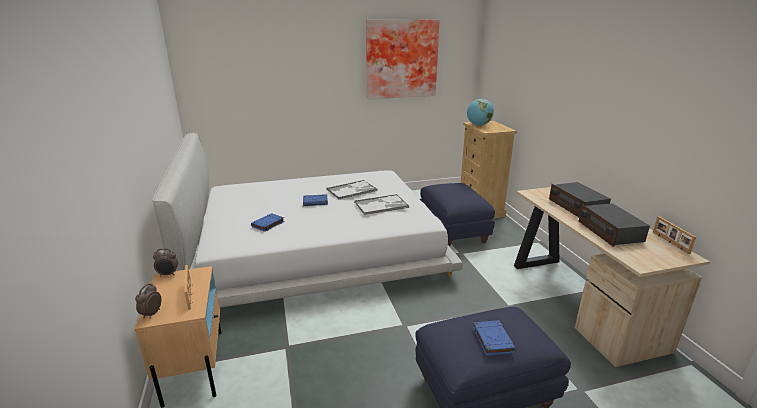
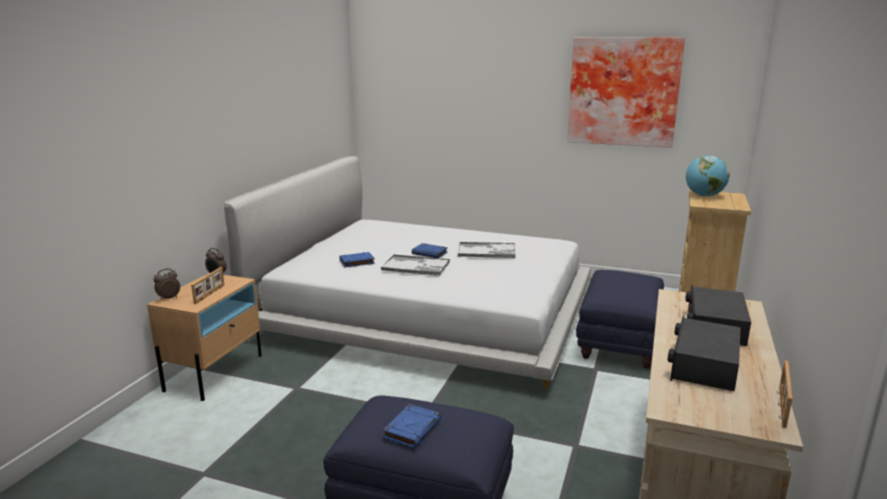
camera: 35 degrees right, 5 degrees down
(381, 205) = (493, 272): tray -> tray (416, 266)

